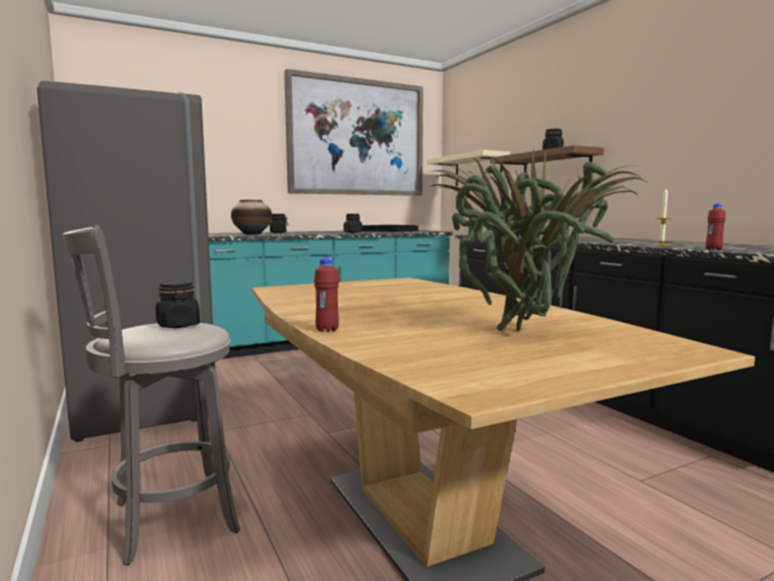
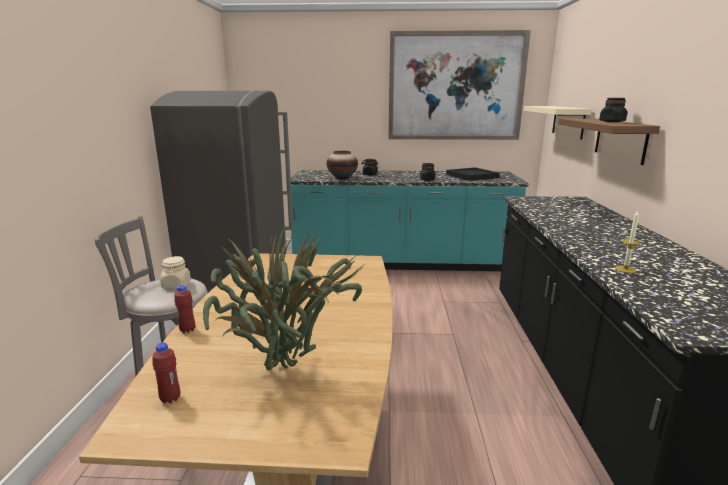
camera: 30 degrees right, 10 degrees up
(178, 325) = (176, 285): black jar -> beige jar
(713, 249) = (643, 298): red bottle -> red bottle (170, 399)

